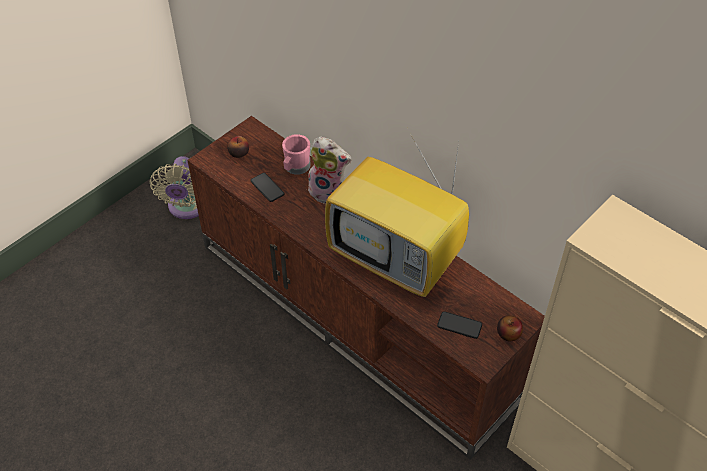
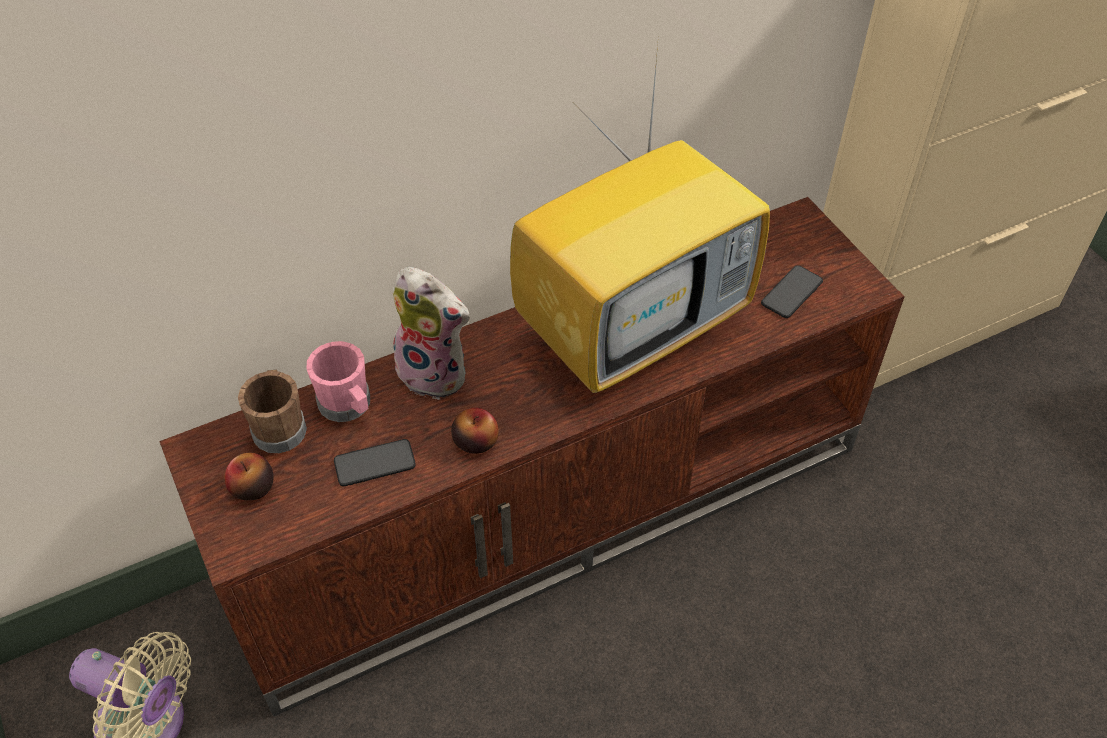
camera: 70 degrees left, 0 degrees up
(274, 149) = (279, 426): none -> brown mug
(329, 191) = (436, 372): plush toy -> plush toy turned 75 degrees clockwise
(508, 333) = (823, 245): apple -> apple (475, 441)

